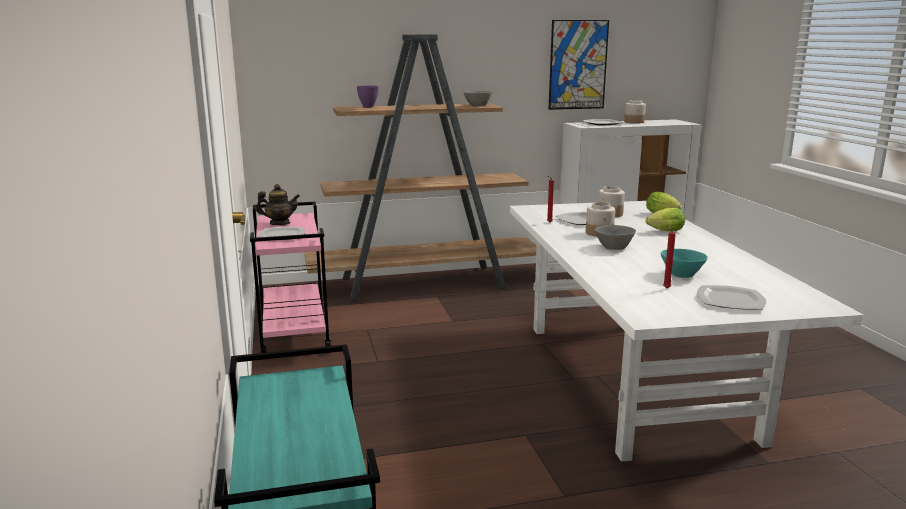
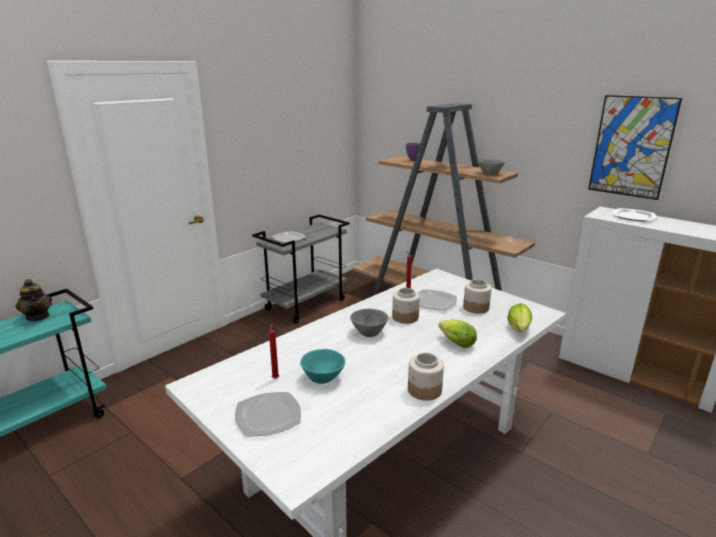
camera: 55 degrees right, 5 degrees up
(279, 223) = (310, 230): teapot -> teapot (38, 316)
(293, 335) = (306, 304): pink cart -> grey cart
(634, 122) = (682, 224): jar -> jar (424, 390)

